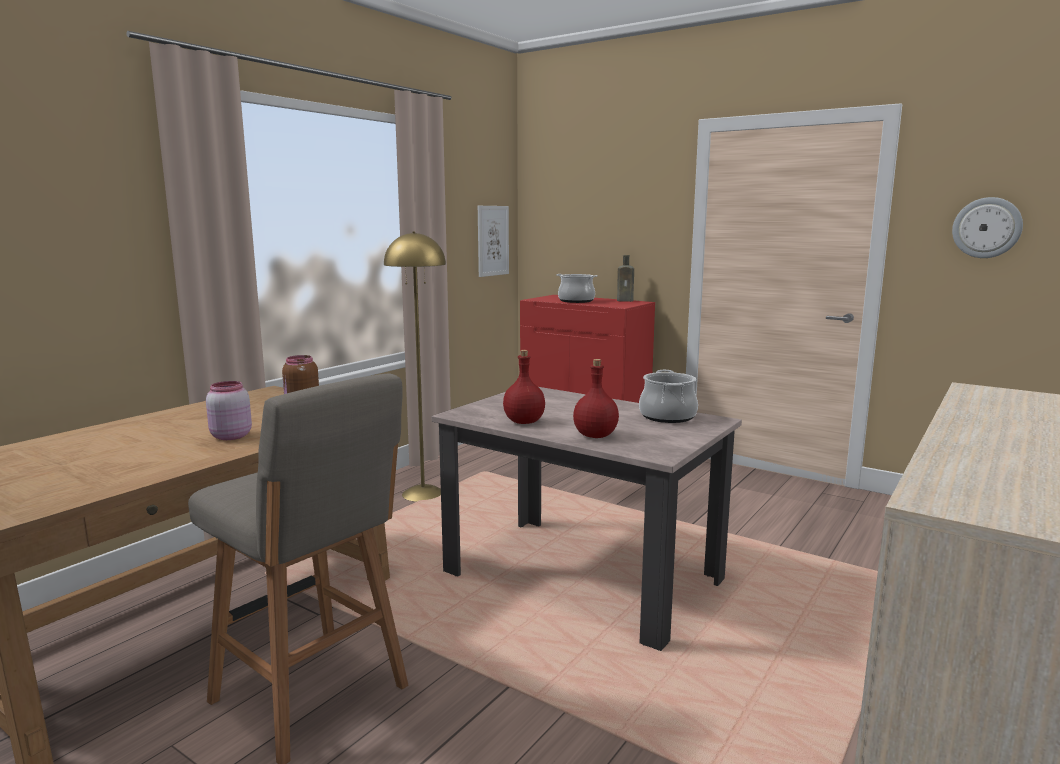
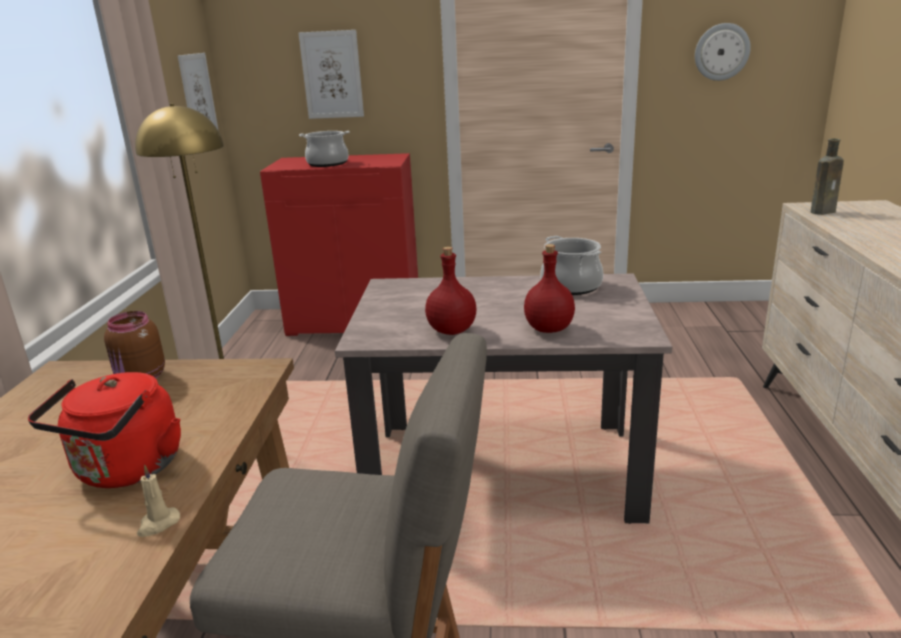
camera: 30 degrees left, 10 degrees up
(208, 459) = (158, 524): none -> beige candle
(230, 436) = (126, 471): pink jar -> red kettle
(601, 229) = (332, 75): none -> picture
(626, 301) = (379, 156): brown bottle -> brown bottle (824, 211)

